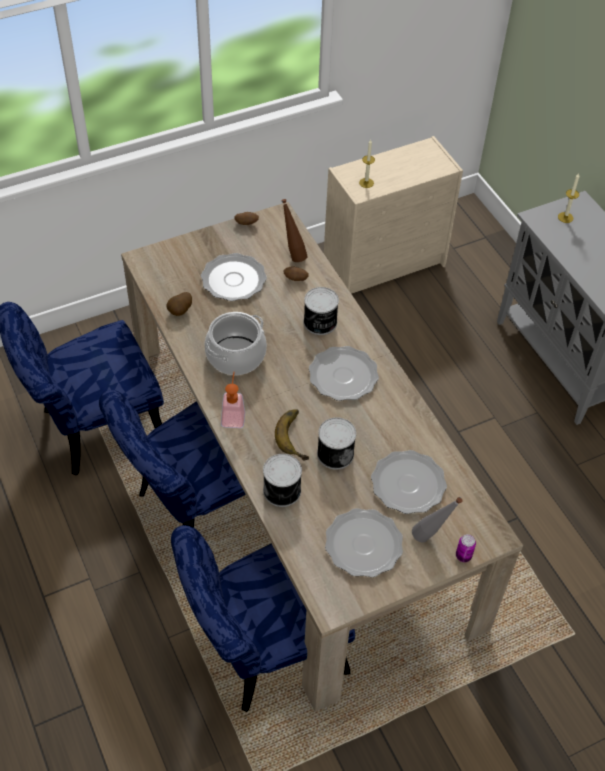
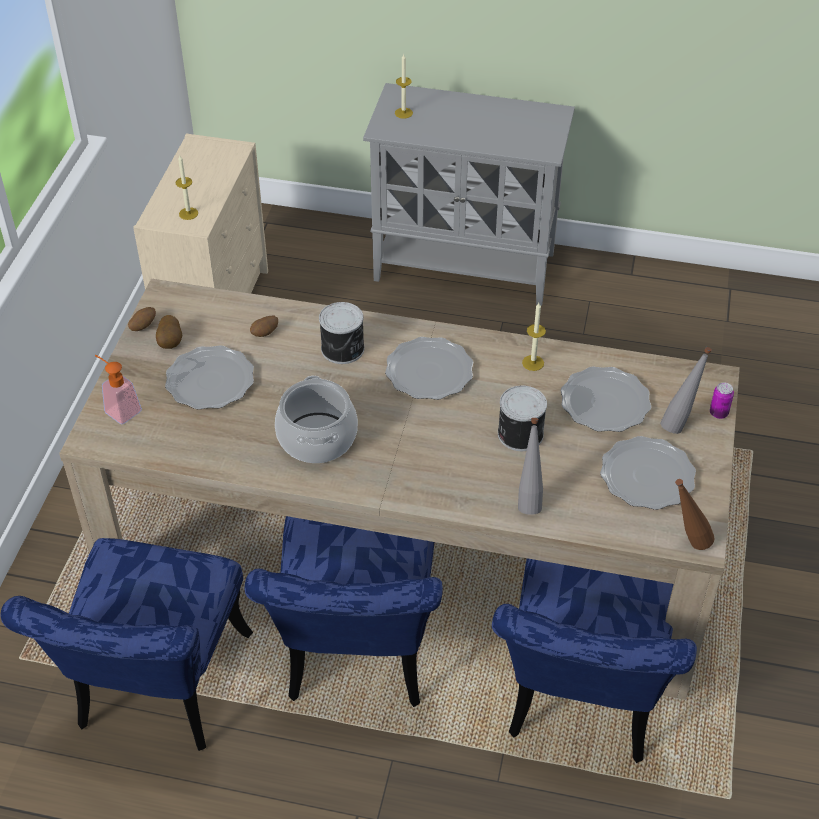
camera: 50 degrees left, 5 degrees down
(180, 311) = (206, 449): potato -> potato (171, 343)
(233, 415) = (395, 485): soap dispenser -> soap dispenser (119, 409)
(283, 490) = (529, 500): can -> grey bottle
(293, 255) = (229, 316): brown bottle -> brown bottle (687, 543)
(297, 436) = (471, 449): banana -> none
(405, 424) = (533, 363): none -> candle

